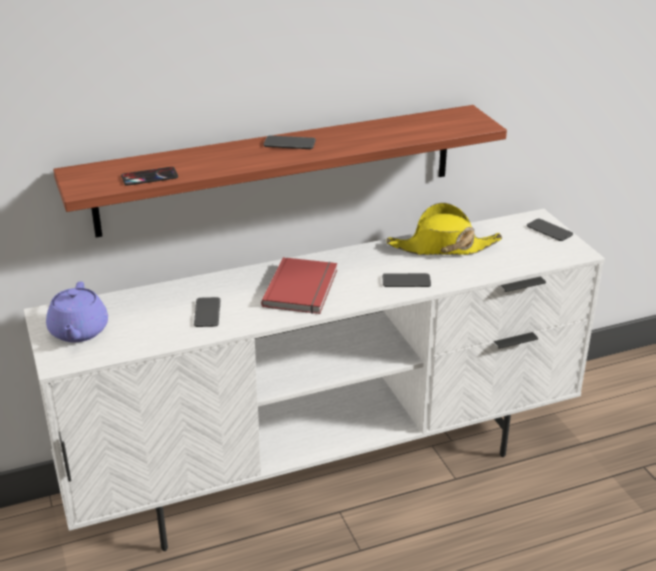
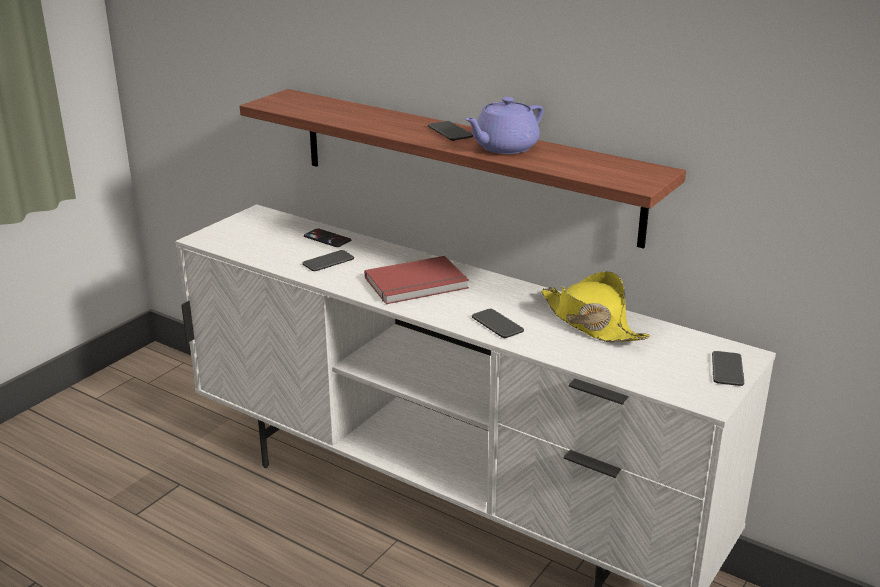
camera: 55 degrees right, 5 degrees down
(78, 332) = (247, 230): purple teapot -> purple teapot (504, 148)
(149, 177) = (313, 112): phone -> phone (327, 238)

